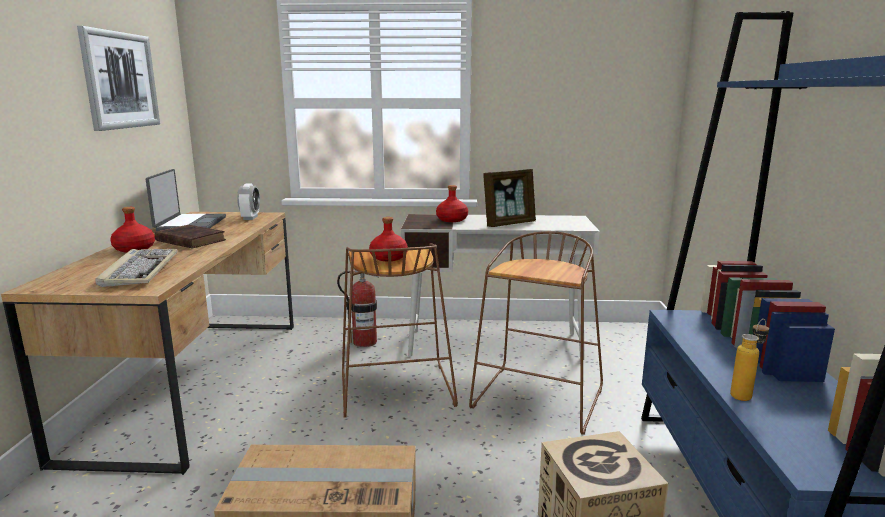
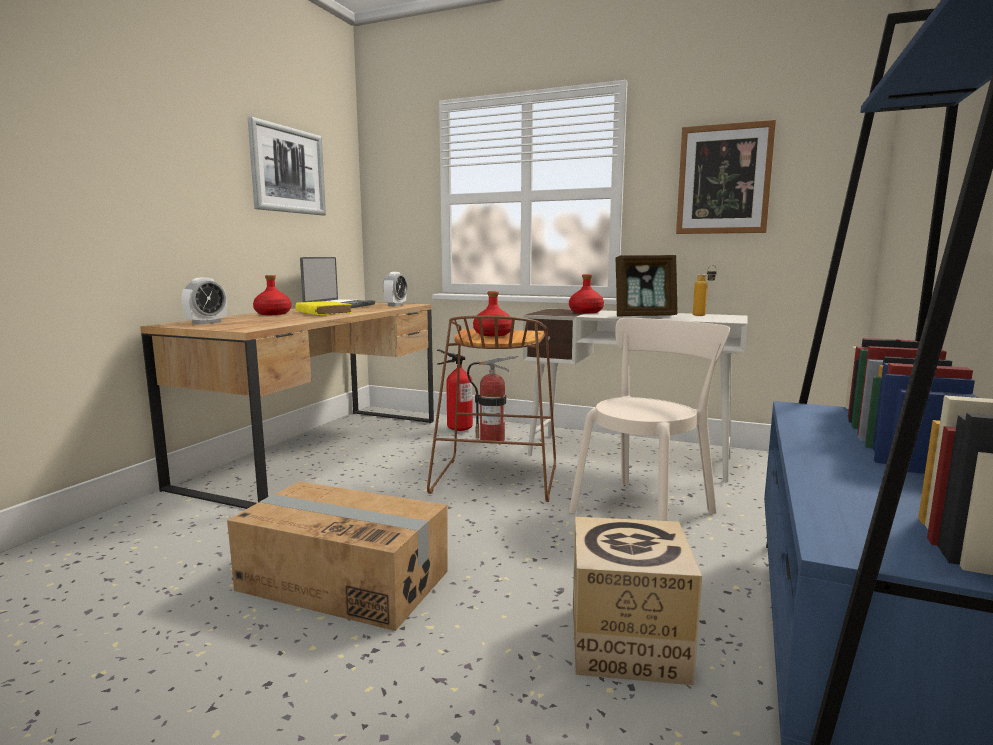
camera: 20 degrees right, 5 degrees down
(80, 278) = (207, 323): none -> alarm clock
(140, 270) = (257, 322): keyboard -> none
(189, 240) = (323, 312): brown book -> yellow book
(324, 333) = (459, 428): none -> fire extinguisher
(539, 400) = (646, 510): brown stool -> beige chair
(559, 96) = (723, 179): none -> picture
(745, 394) = (823, 474): bottle -> bottle (703, 315)

